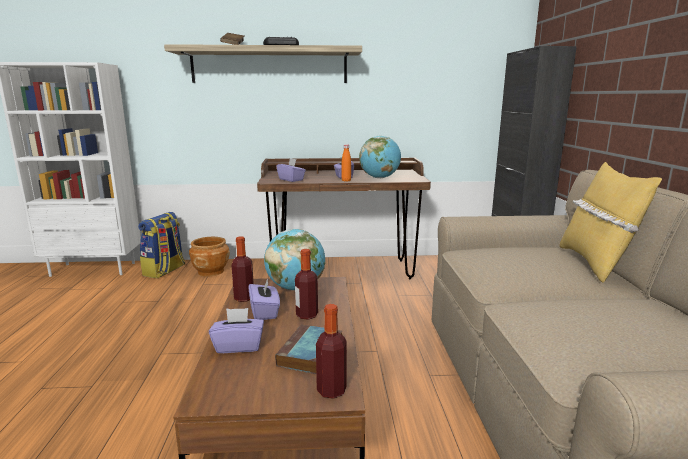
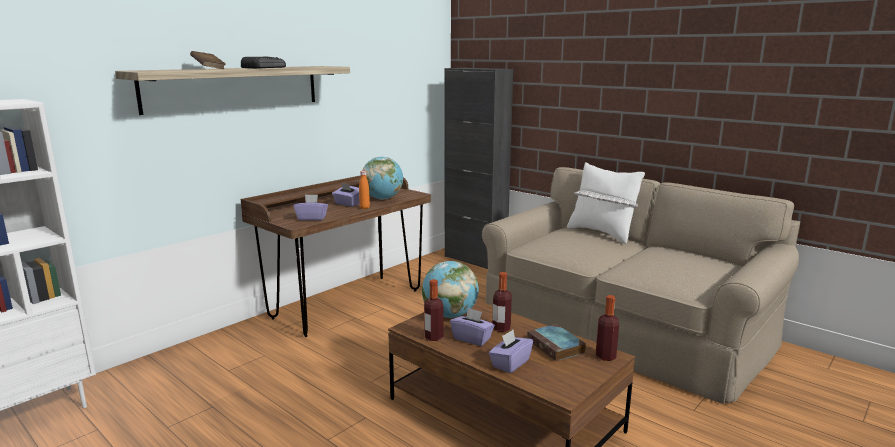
camera: 45 degrees left, 0 degrees up
(164, 271) = (143, 378): backpack -> none
(211, 271) = (208, 355): brown planter -> none
(595, 263) = (601, 233): yellow pillow -> white pillow

